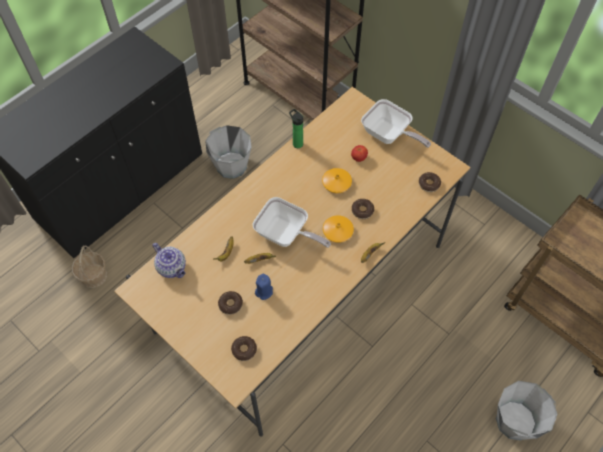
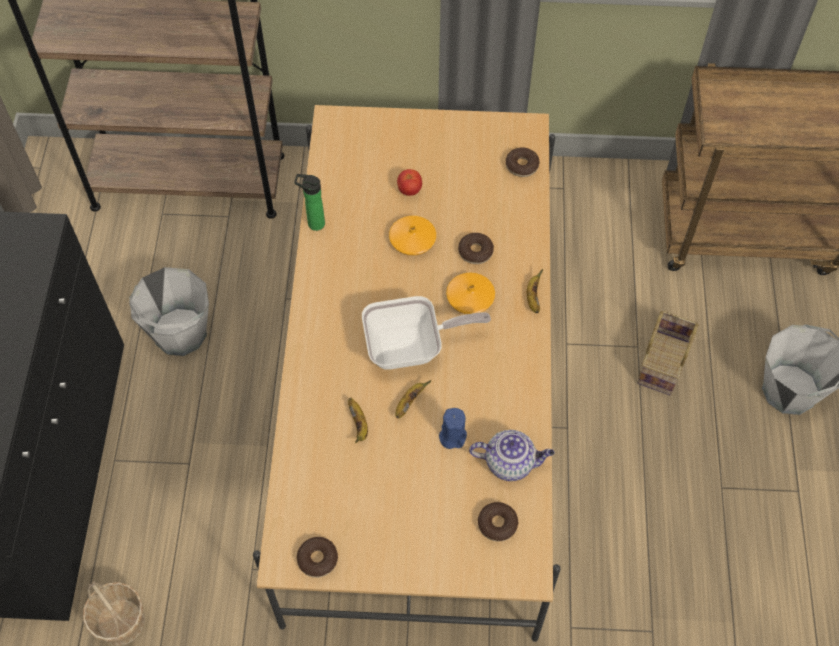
camera: 40 degrees left, 0 degrees up
(172, 268) = (307, 496): teapot -> teapot (510, 462)
(230, 304) = (427, 483): donut -> donut (317, 559)
(388, 135) = (419, 137): frying pan -> none
(455, 351) = (662, 361): none -> basket

